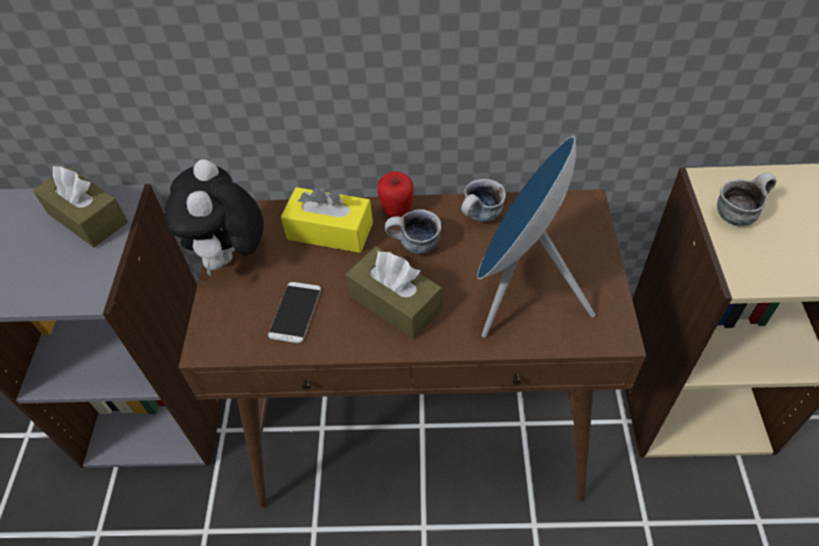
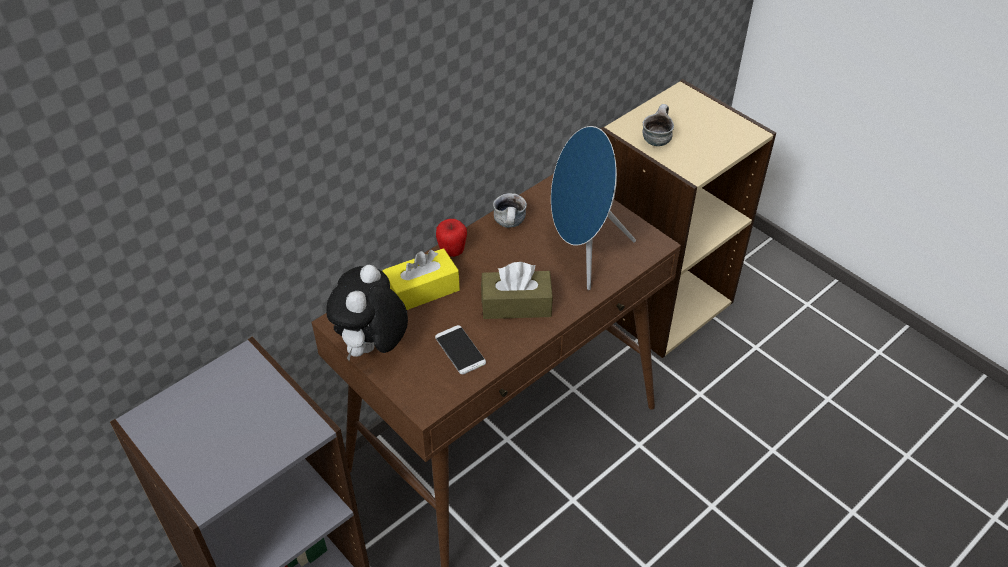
camera: 45 degrees left, 5 degrees down
(87, 218) = (233, 387): brown tissue box -> none
(230, 258) = (372, 348): plush toy -> plush toy turned 60 degrees clockwise
(414, 246) = (489, 266): mug -> none

